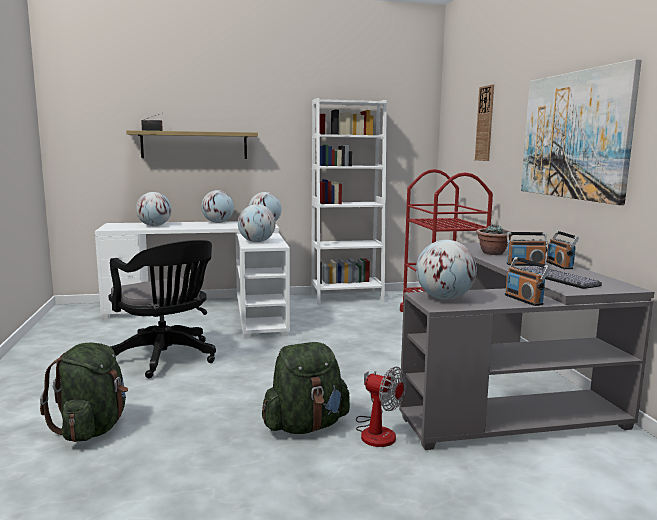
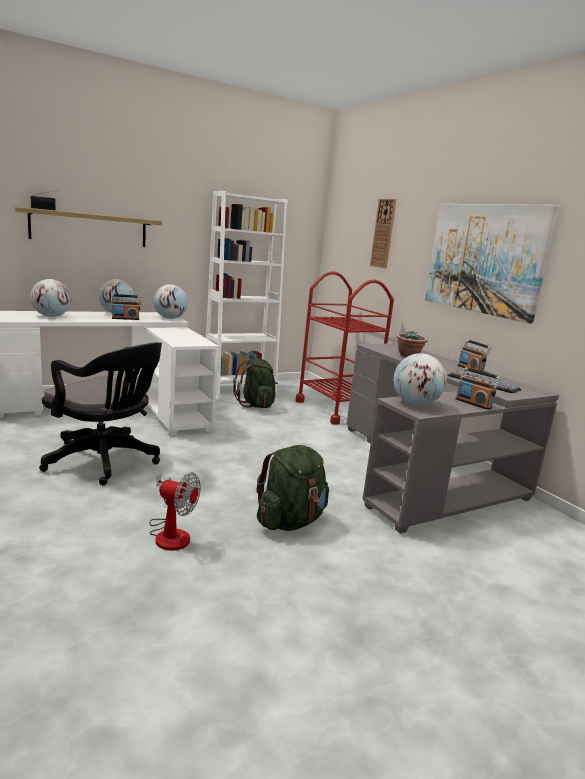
camera: 20 degrees left, 5 degrees up
(93, 428) = (84, 545): green backpack -> green backpack (256, 405)
(257, 242) = (179, 338): globe -> none
(376, 431) = (352, 520): fan -> fan (170, 533)
(525, 264) = (446, 368): radio -> radio (125, 318)

